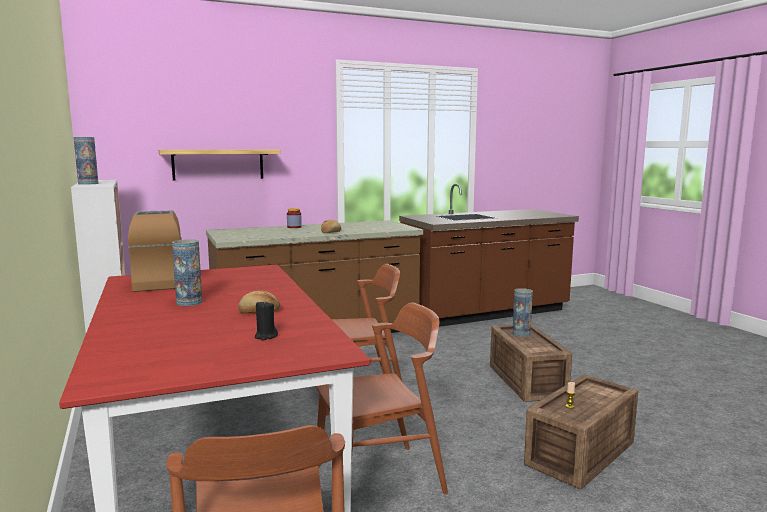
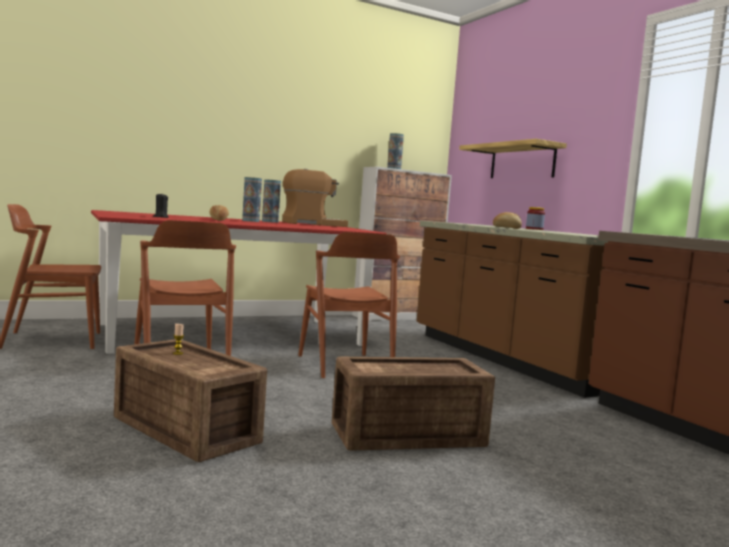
camera: 85 degrees right, 5 degrees down
(521, 333) = (444, 369): vase -> vase (270, 222)

